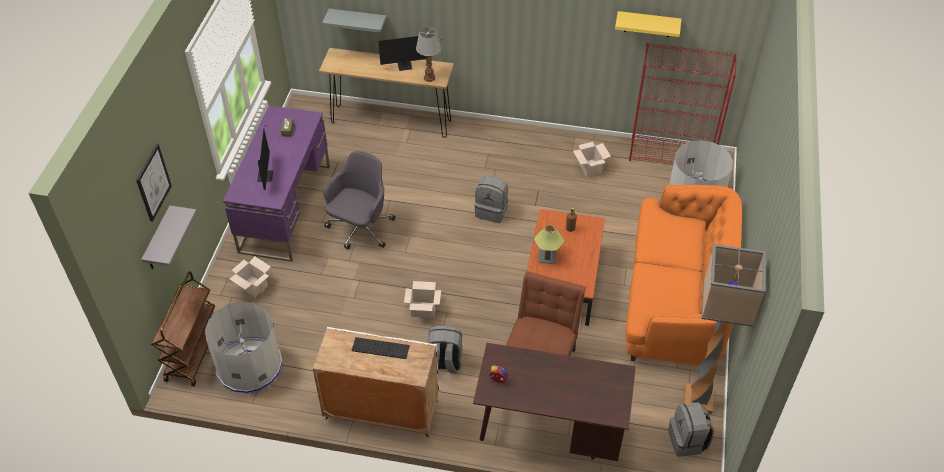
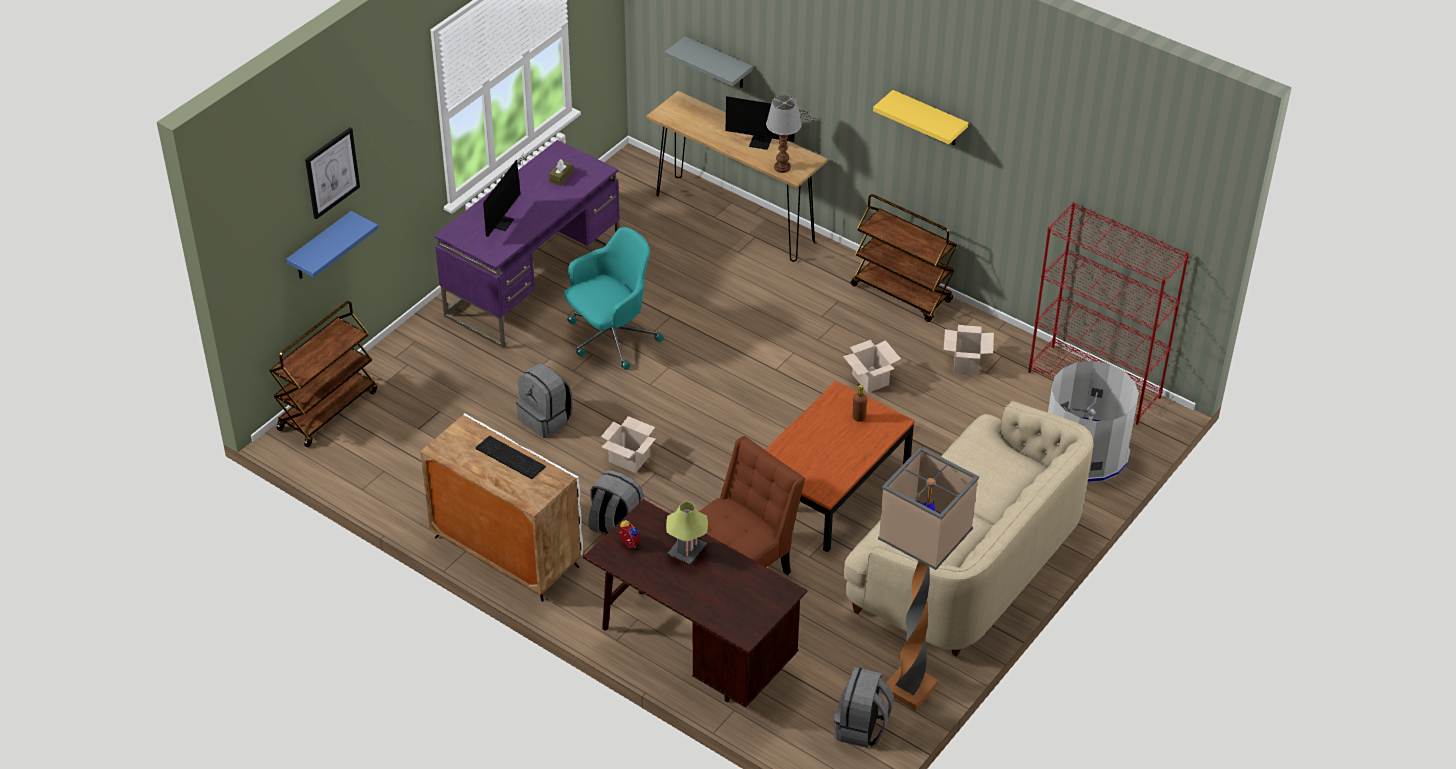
camera: 25 degrees right, 5 degrees down
(158, 240) = (320, 247): grey shelf -> blue shelf
(249, 366) = (382, 448): grey trash can -> none
(253, 286) = (439, 361): cardboard box -> cardboard box (869, 379)
(360, 229) = (611, 338): grey office chair -> turquoise office chair
(492, 211) = (795, 373): grey backpack -> grey backpack (546, 419)
(523, 136) = (902, 293): none -> brown cart
(547, 256) = (805, 440): table lamp -> table lamp (687, 551)
(648, 24) = (1075, 175): yellow shelf -> yellow shelf (929, 119)
(676, 299) = (967, 563): orange sofa -> beige sofa

